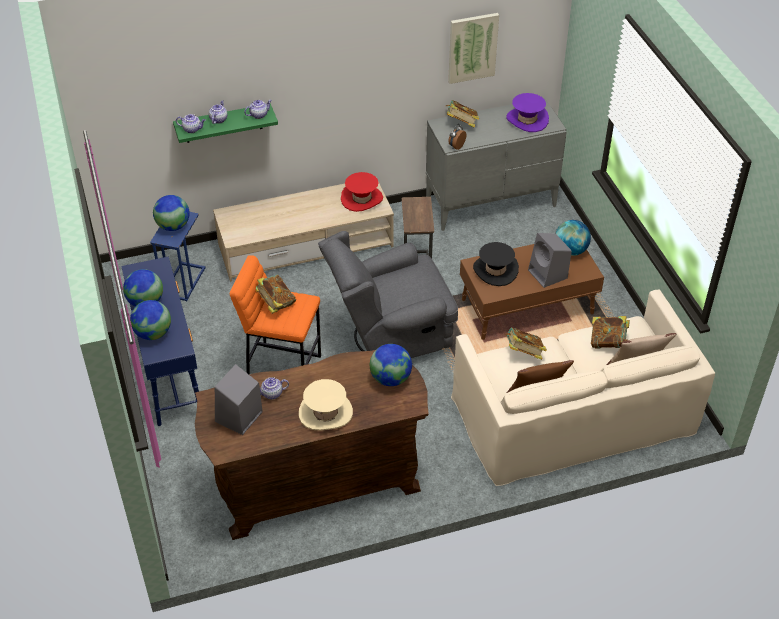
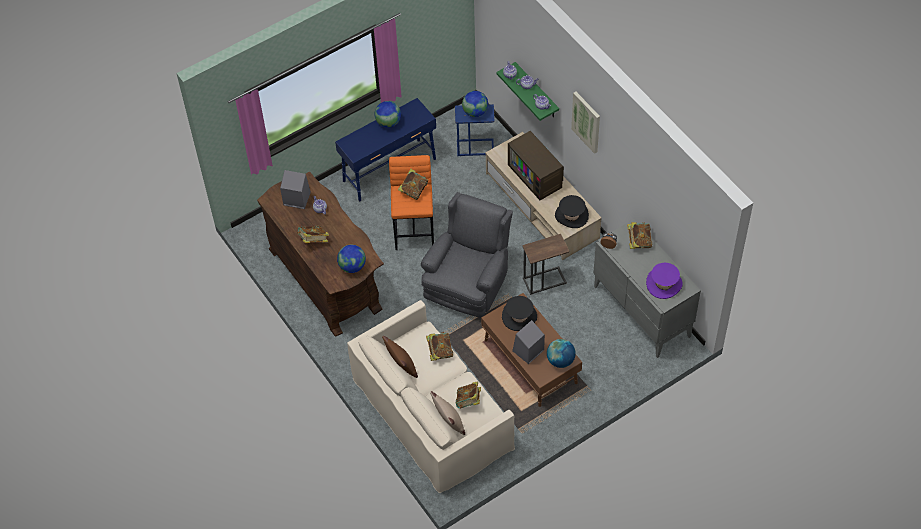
camera: 75 degrees right, 10 degrees up
(153, 333) = (362, 136): globe -> none
(287, 213) = (536, 175): none -> television
(325, 412) = (313, 240): beige hat -> book
(362, 199) = (571, 215): red hat -> black hat
(390, 335) = (468, 283): grey armchair -> grey armchair turned 60 degrees clockwise
(472, 47) = (663, 205): picture -> picture (586, 122)

